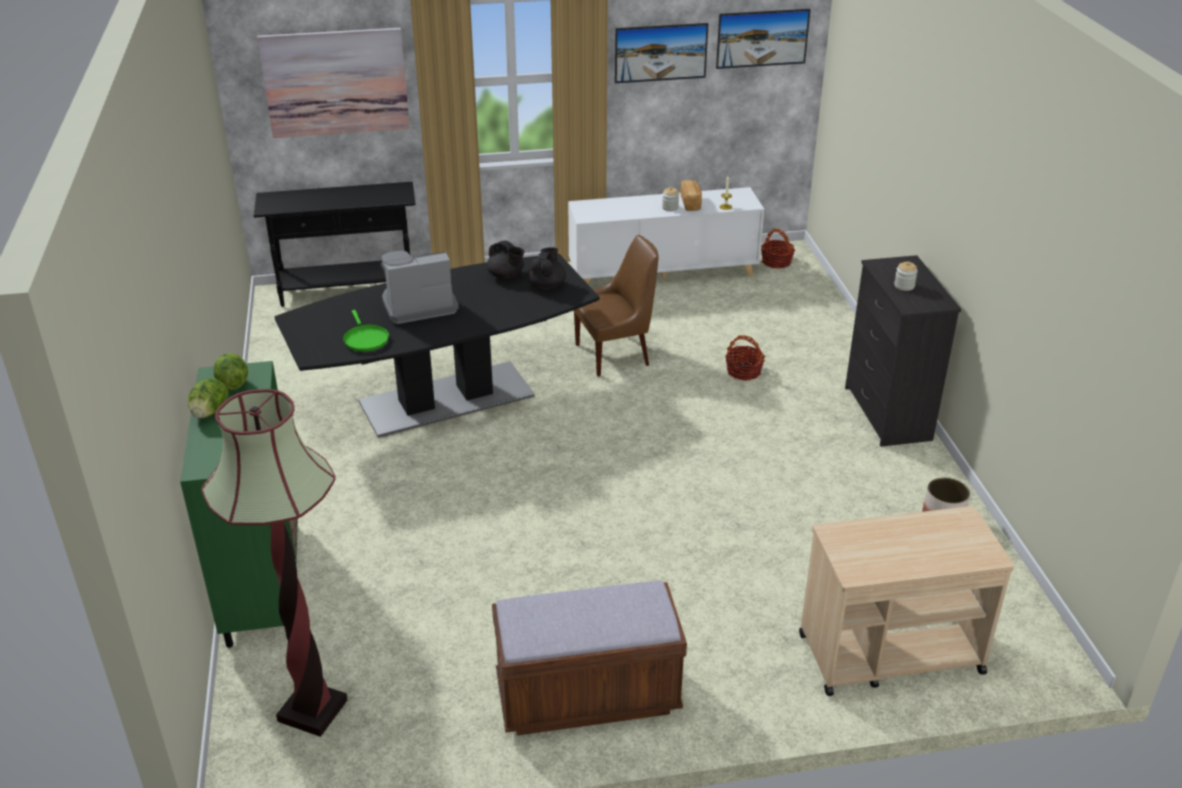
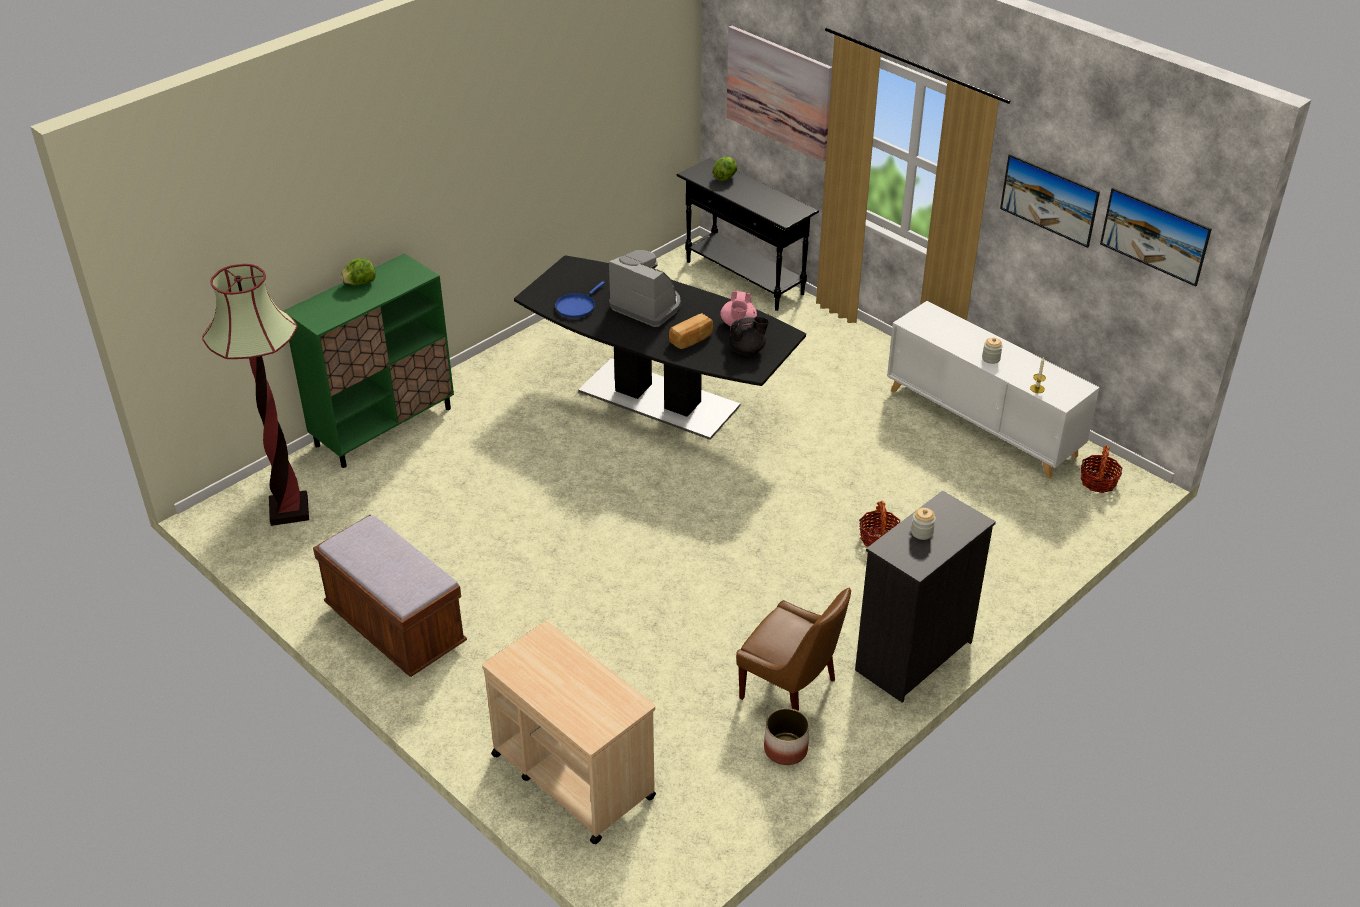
camera: 55 degrees right, 5 degrees up
(232, 383) = (398, 274): lettuce -> lettuce (725, 177)
(365, 339) = (577, 306): green frying pan -> blue frying pan
(506, 276) = (738, 324): black teapot -> pink teapot
(615, 354) = (818, 454): brown chair -> brown chair (791, 691)
(691, 203) = (1016, 366): bread -> bread (692, 340)

